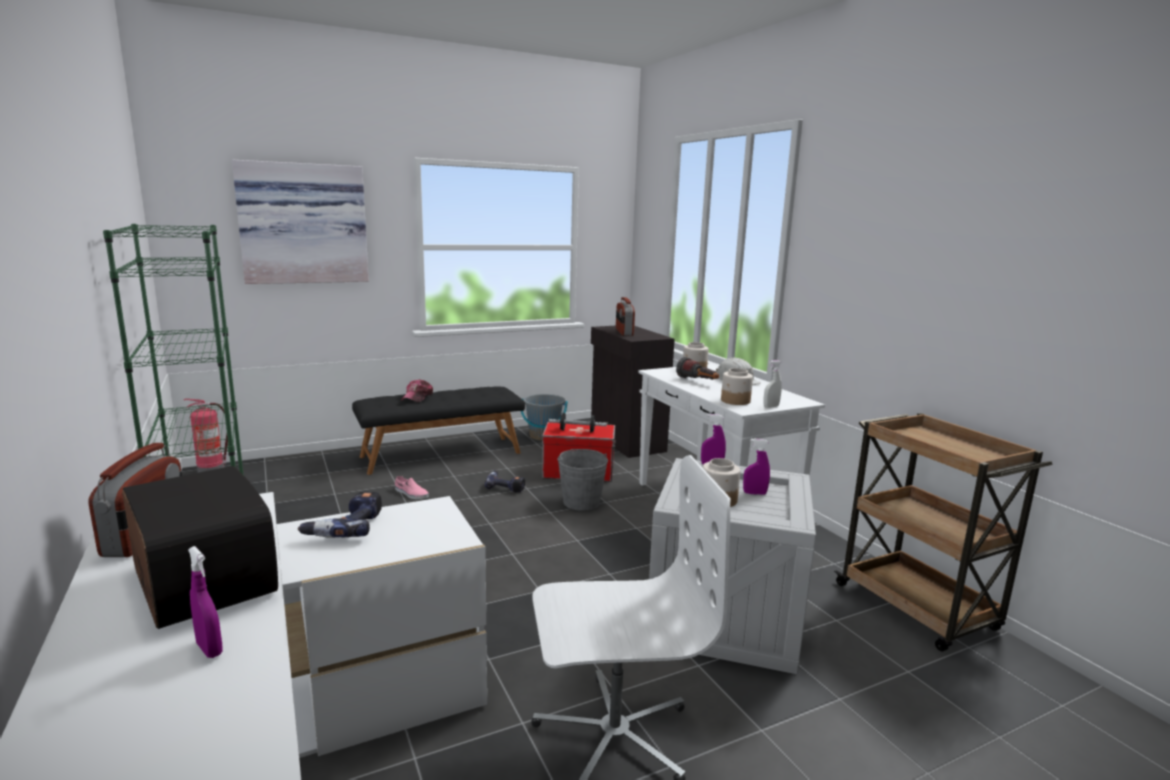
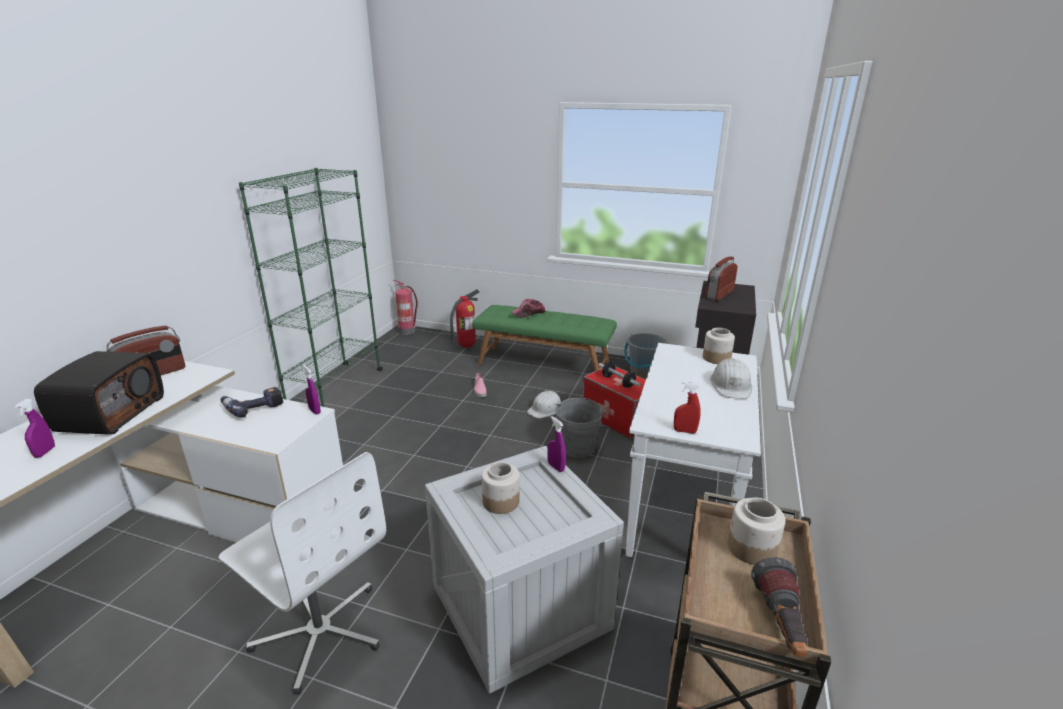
camera: 45 degrees right, 10 degrees up
(303, 223) = (473, 160): picture -> none
(325, 464) = (466, 346): none -> fire extinguisher
(441, 454) = (544, 364): black bench -> green bench
(505, 486) = (545, 409): power drill -> white hard hat
(698, 382) = (683, 374): flashlight -> flashlight (780, 624)
(735, 401) = (664, 410): jar -> jar (751, 548)
(754, 493) = (543, 512): purple spray bottle -> purple spray bottle (314, 411)
(771, 406) = (684, 431): white spray bottle -> red spray bottle

